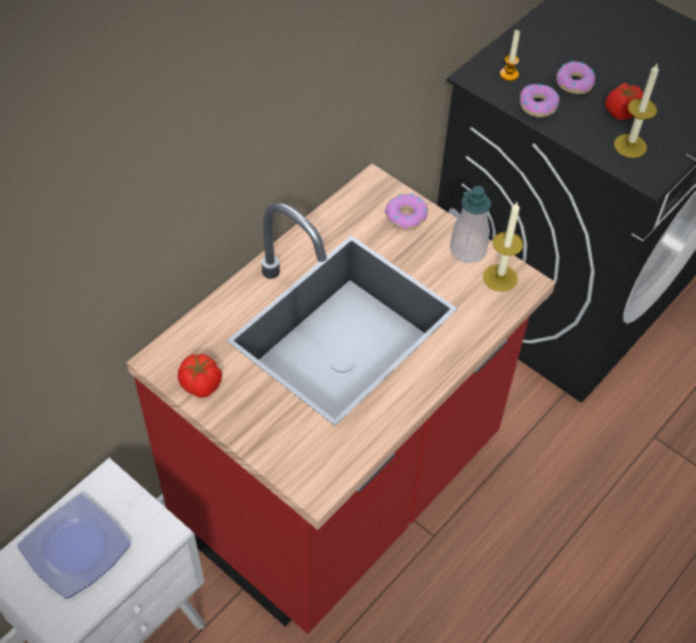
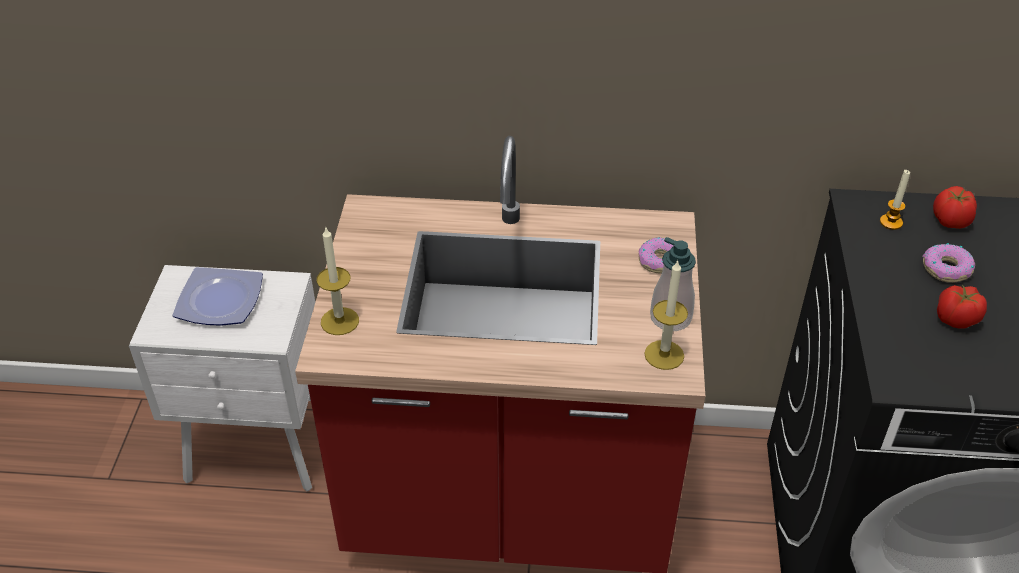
camera: 55 degrees right, 10 degrees down
(201, 385) = (362, 241): tomato -> tomato (949, 221)
(537, 105) = (879, 259): donut -> none
(630, 146) = (920, 347): candle -> candle (340, 321)

